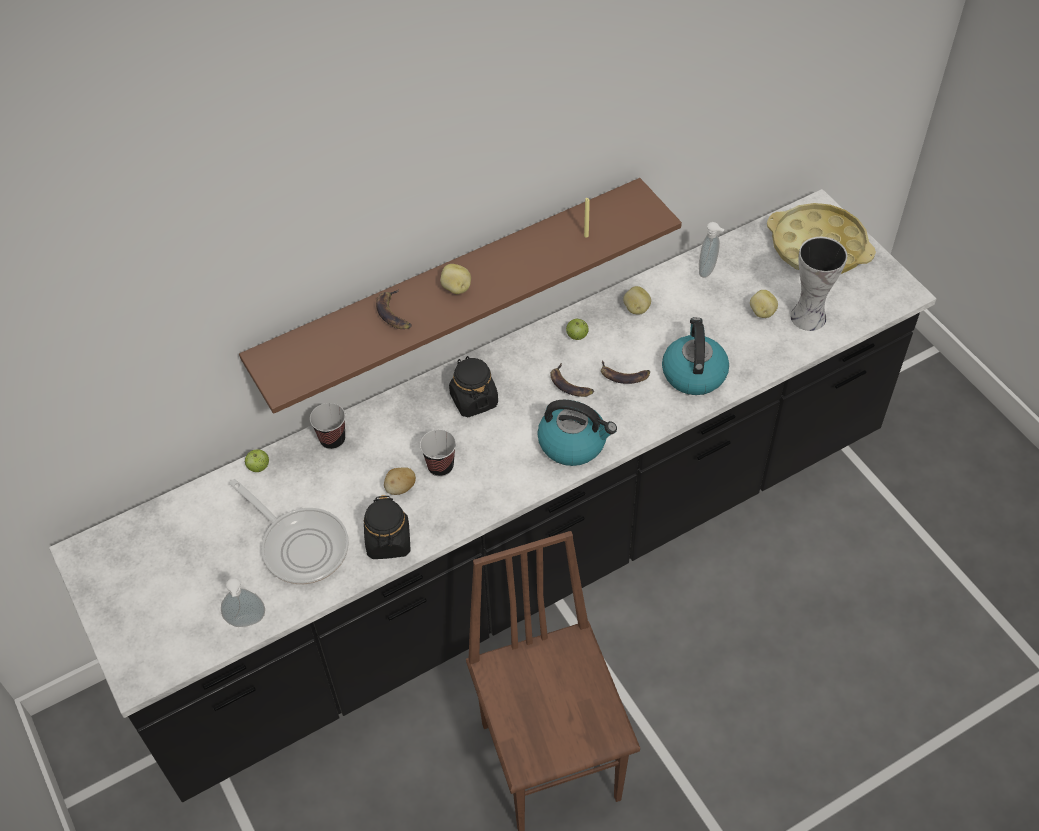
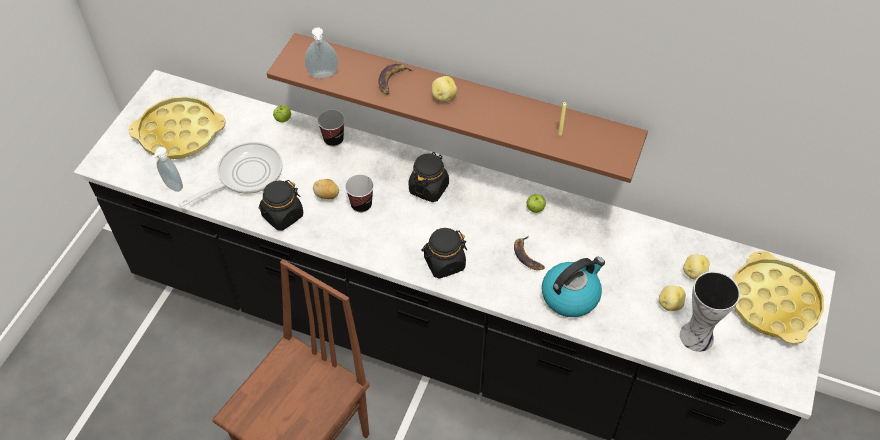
camera: 50 degrees right, 0 degrees up
(176, 574) = (179, 133): none -> yellow tray
(300, 545) = (245, 175): frying pan -> frying pan turned 135 degrees counterclockwise
(570, 385) = (490, 231): banana -> none
(573, 443) = (444, 263): kettle -> black jar
(636, 309) = (593, 227): potato -> potato (693, 272)
(708, 271) = (673, 248): soap dispenser -> soap dispenser (323, 76)

